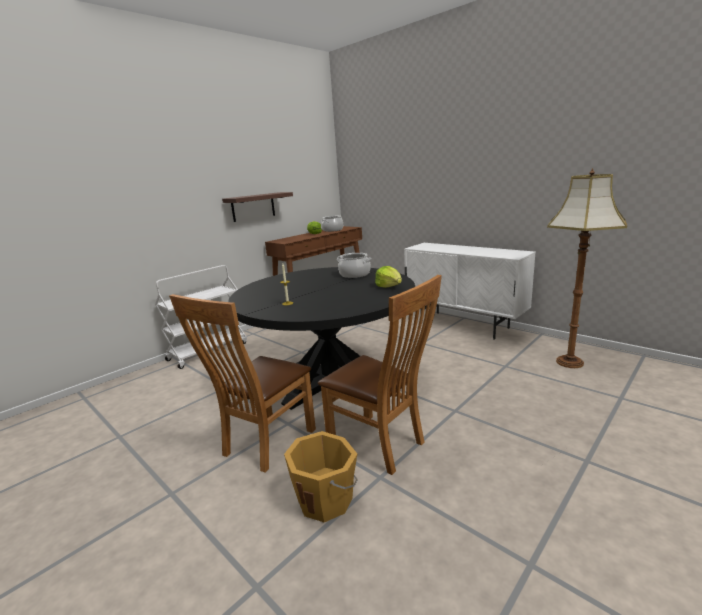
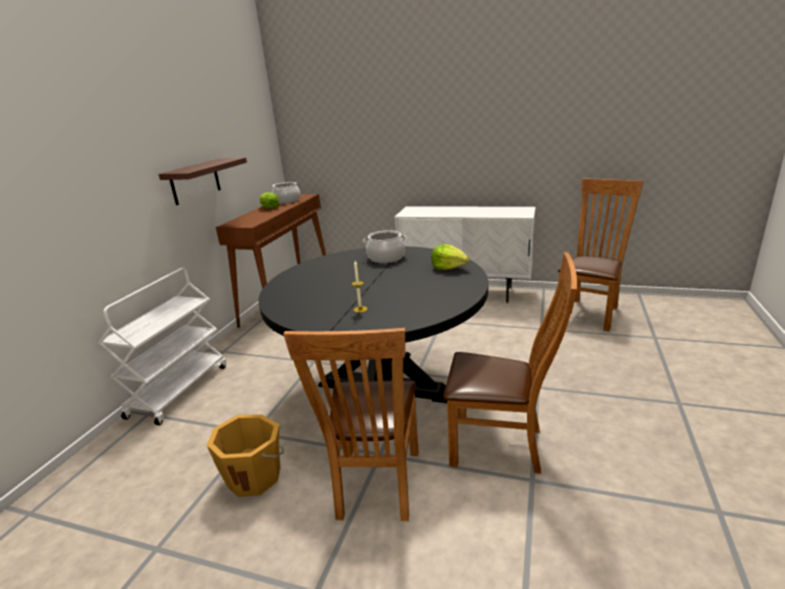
camera: 25 degrees left, 5 degrees up
(326, 499) = (502, 524): orange bucket -> orange bucket (255, 476)
(570, 362) = (590, 312): floor lamp -> brown chair

